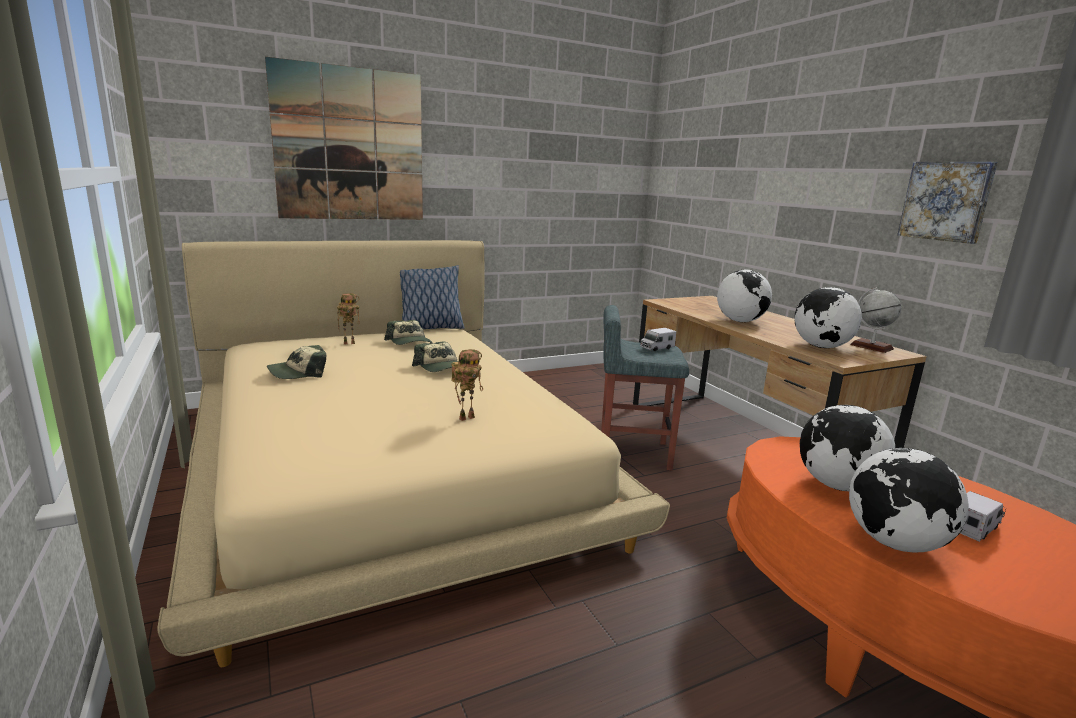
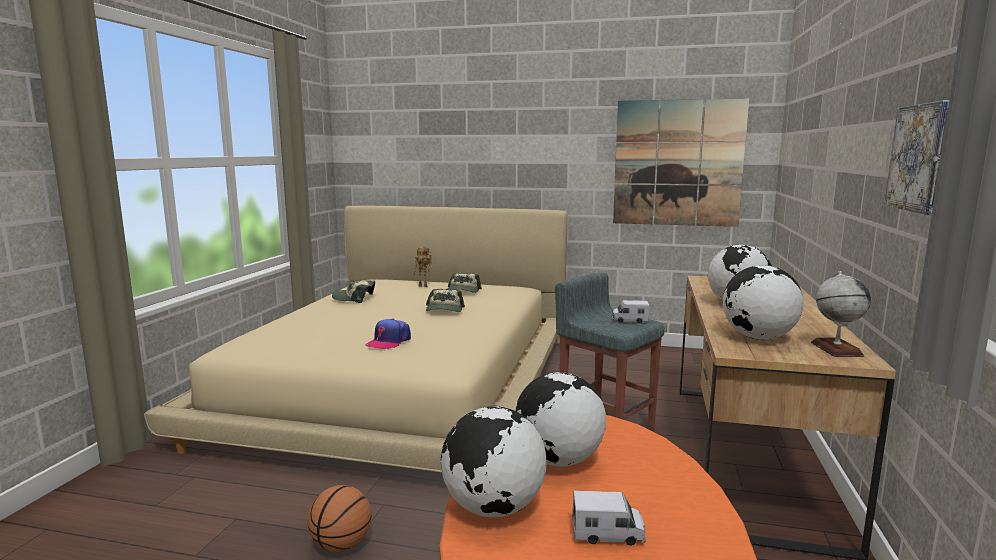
camera: 40 degrees right, 5 degrees down
(350, 145) = (463, 132): picture -> picture (678, 163)
(430, 328) = (505, 284): pillow -> none
(467, 417) = (388, 342): toy robot -> cap
(614, 660) = (341, 545): none -> basketball

